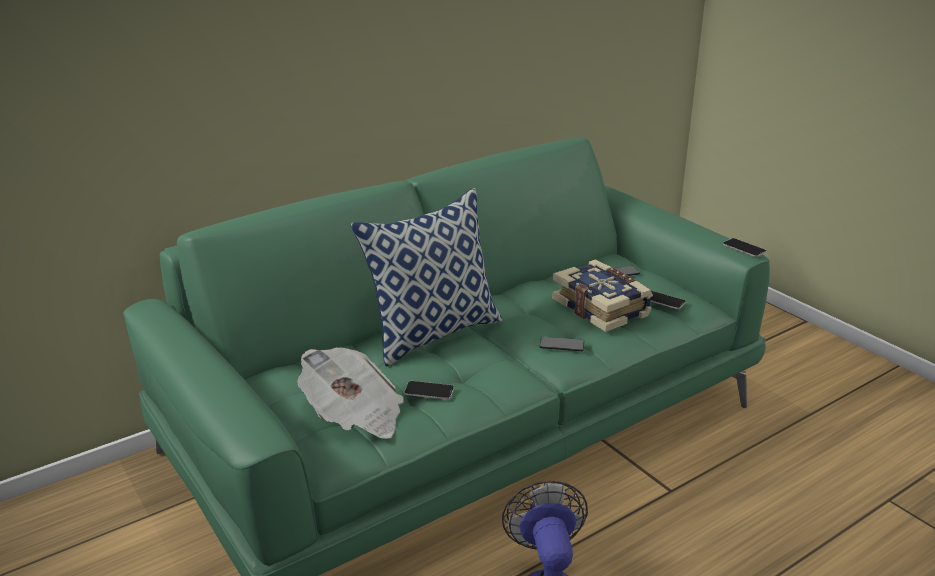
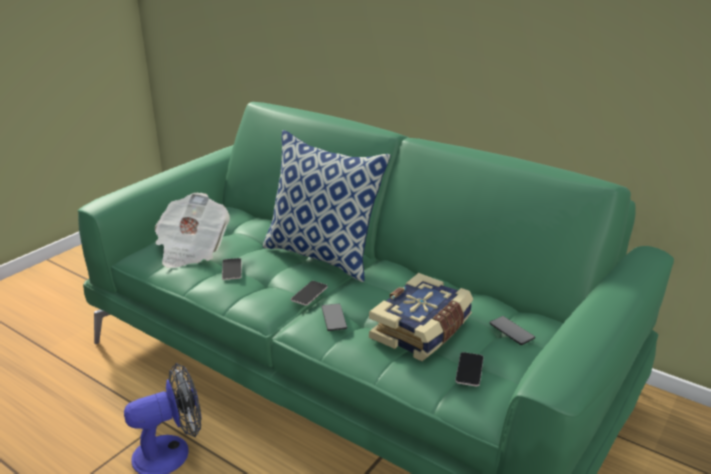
camera: 70 degrees right, 0 degrees up
(744, 248) = (558, 379): phone -> phone (309, 293)

